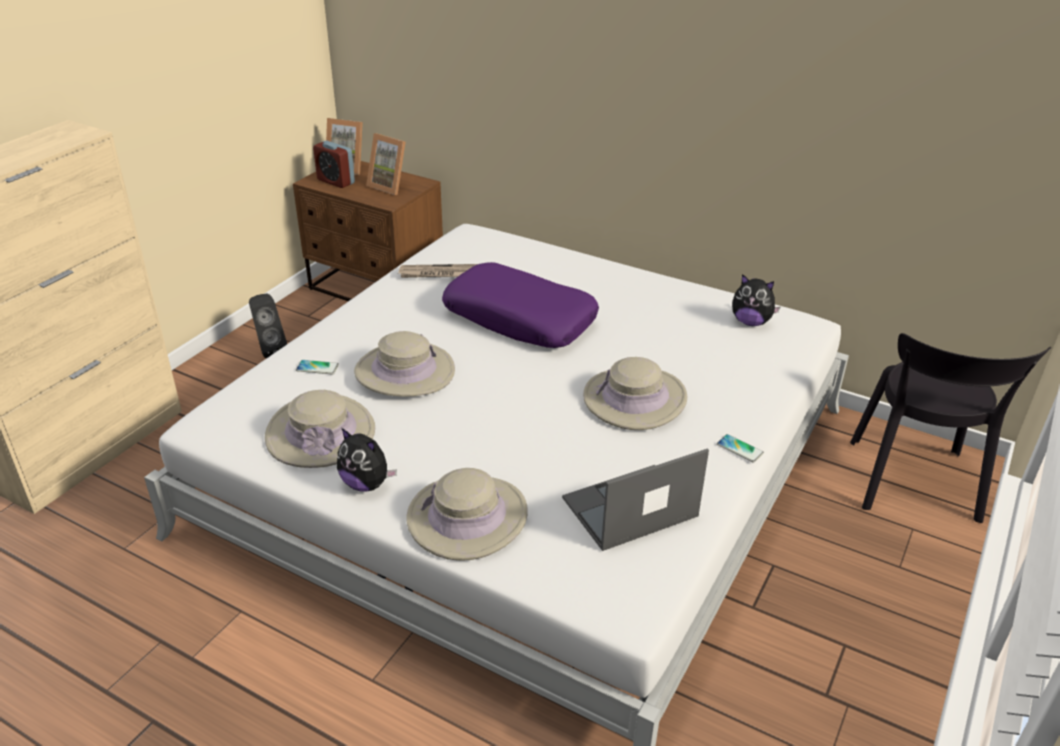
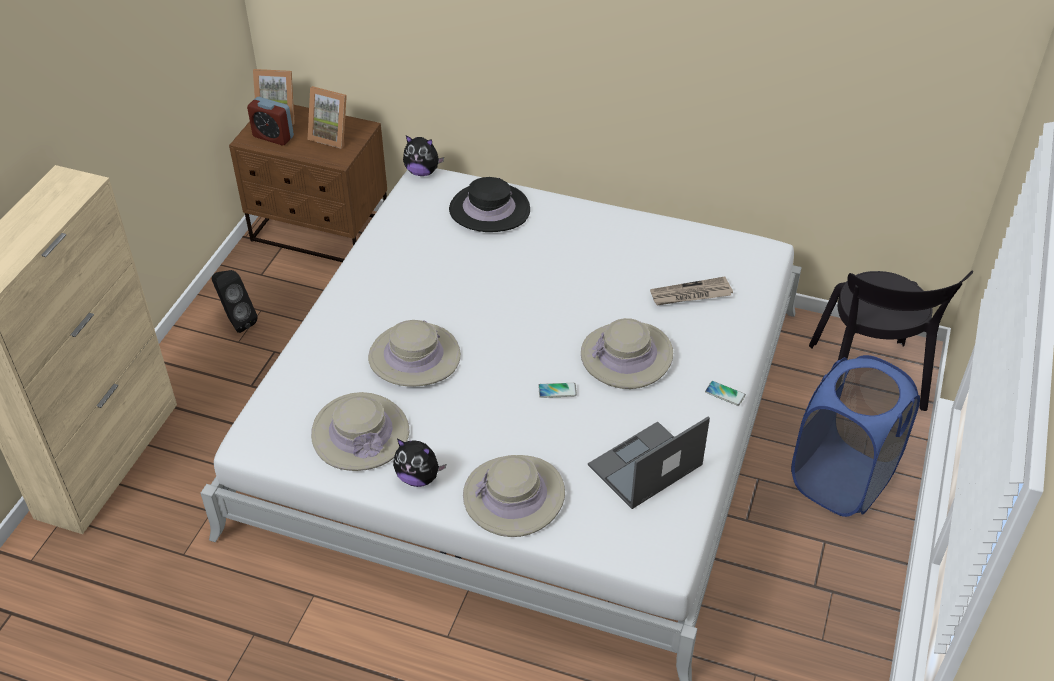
camera: 10 degrees left, 10 degrees up
(317, 368) = (331, 363): phone -> phone (557, 390)
(438, 274) = (408, 236): newspaper -> newspaper (690, 294)
(520, 318) = (502, 280): purple pillow -> none
(526, 262) = (489, 210): none -> black hat
(751, 322) = (714, 256): plush toy -> plush toy (422, 172)
(873, 581) = (841, 480): none -> blue laundry basket

